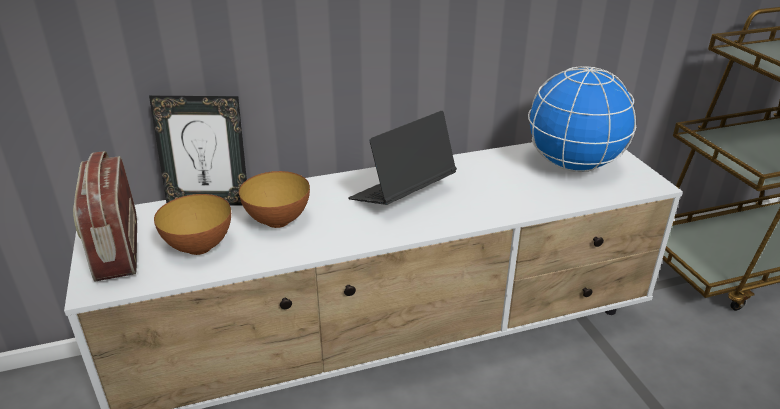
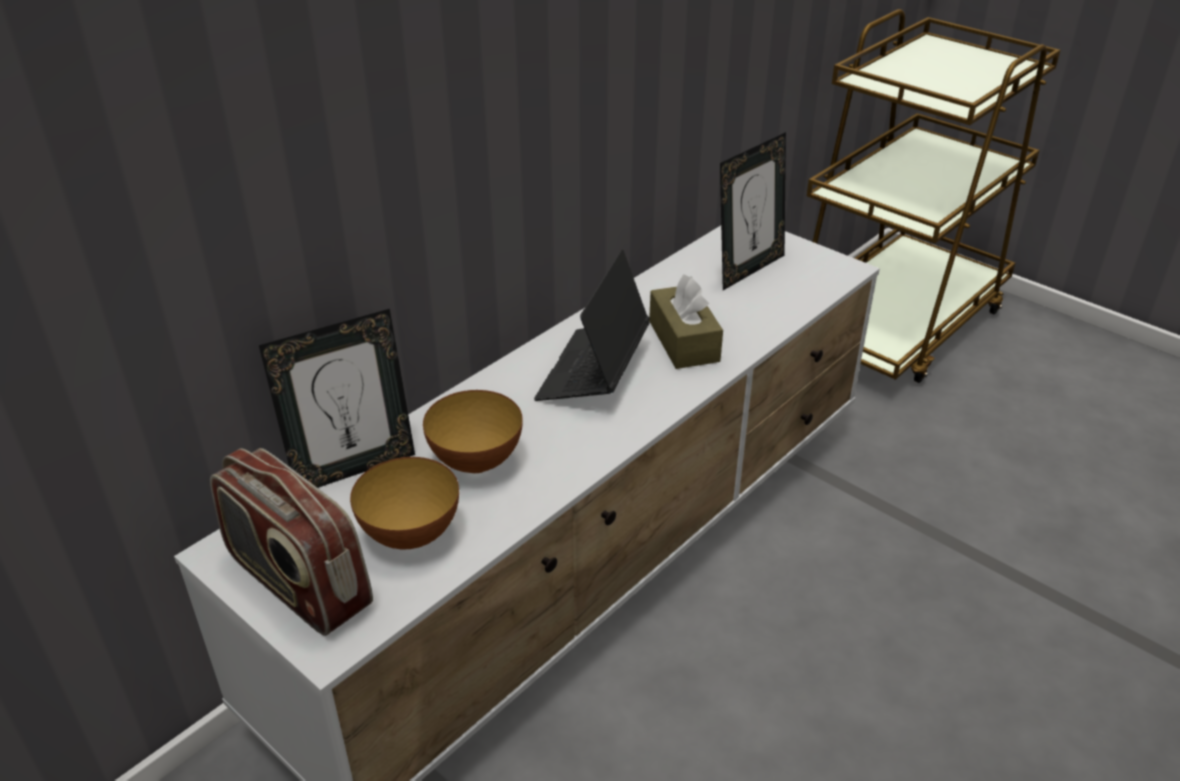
camera: 30 degrees left, 5 degrees up
(481, 194) = (683, 341): none -> brown tissue box
(573, 165) = (748, 269): globe -> picture frame

